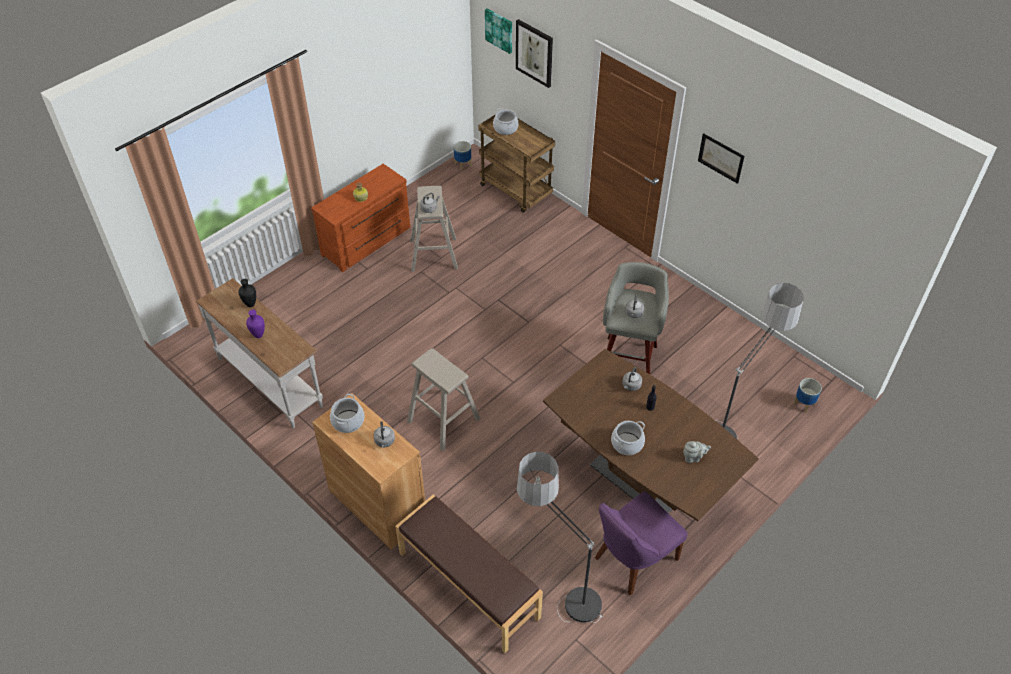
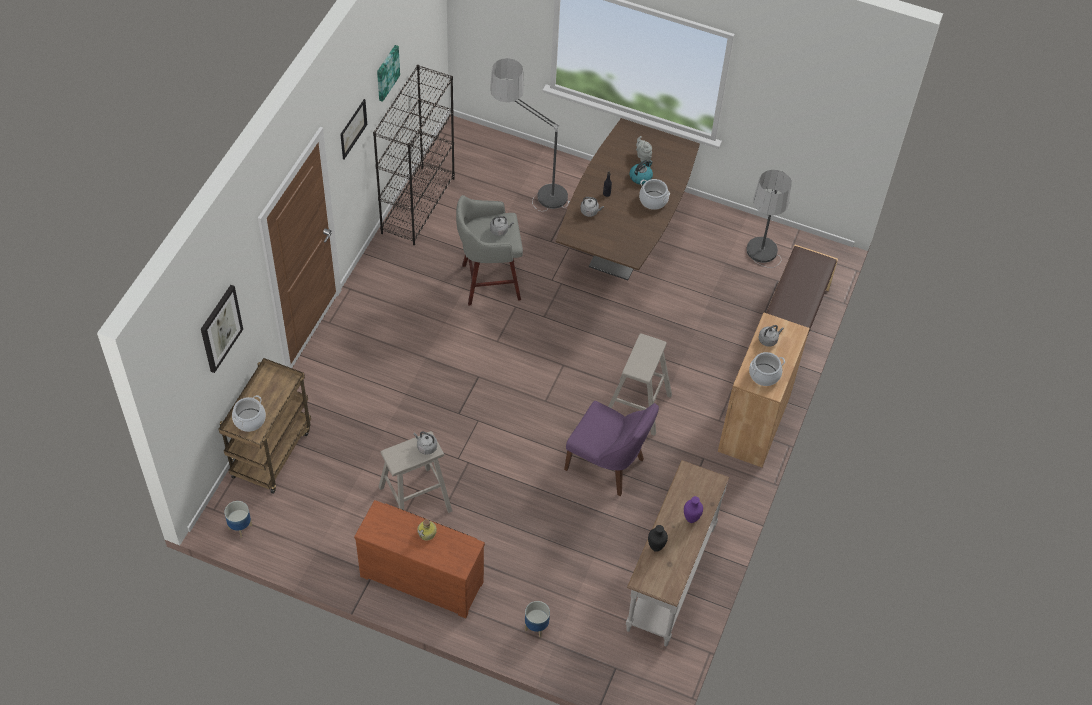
camera: 115 degrees left, 5 degrees up
(499, 30) = (187, 373): picture -> picture (386, 72)
(633, 560) = (703, 230): purple chair -> purple chair (607, 465)
(664, 444) = (640, 177): none -> kettle
(740, 335) = (418, 205): none -> black bookcase
(803, 404) = (482, 149): planter -> planter (536, 627)

